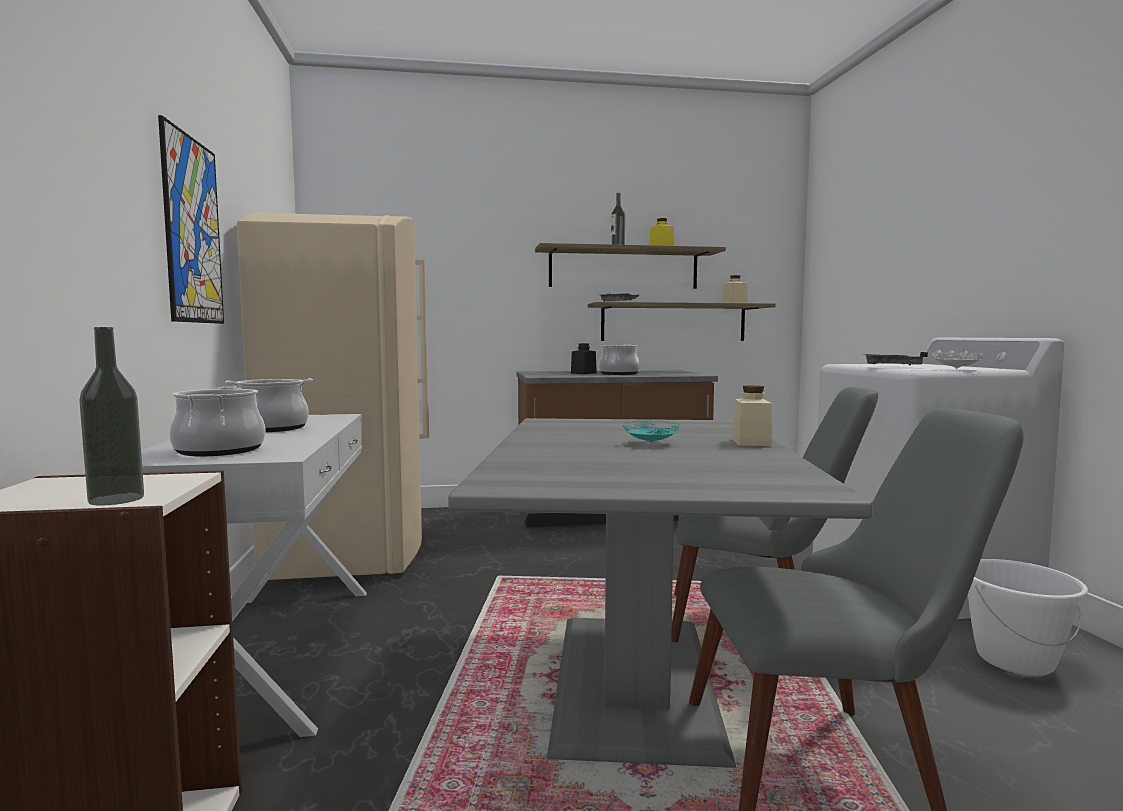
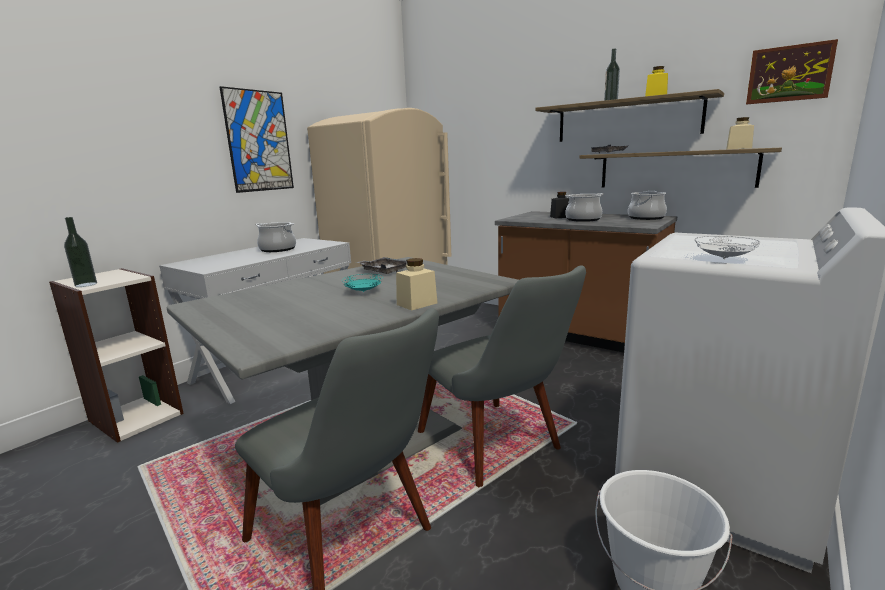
camera: 45 degrees right, 10 degrees up
(220, 450) = (212, 262): cooking pot -> cooking pot (646, 218)
(756, 242) = (789, 73): none -> picture
(889, 366) = (688, 245): grey tray -> grey tray (383, 271)

